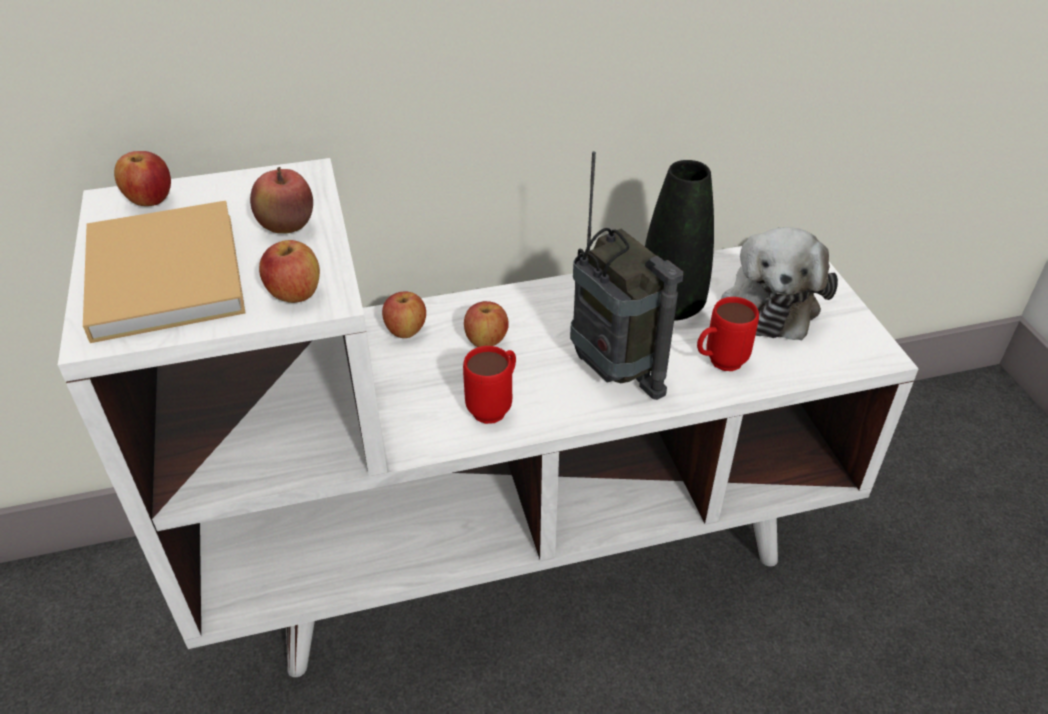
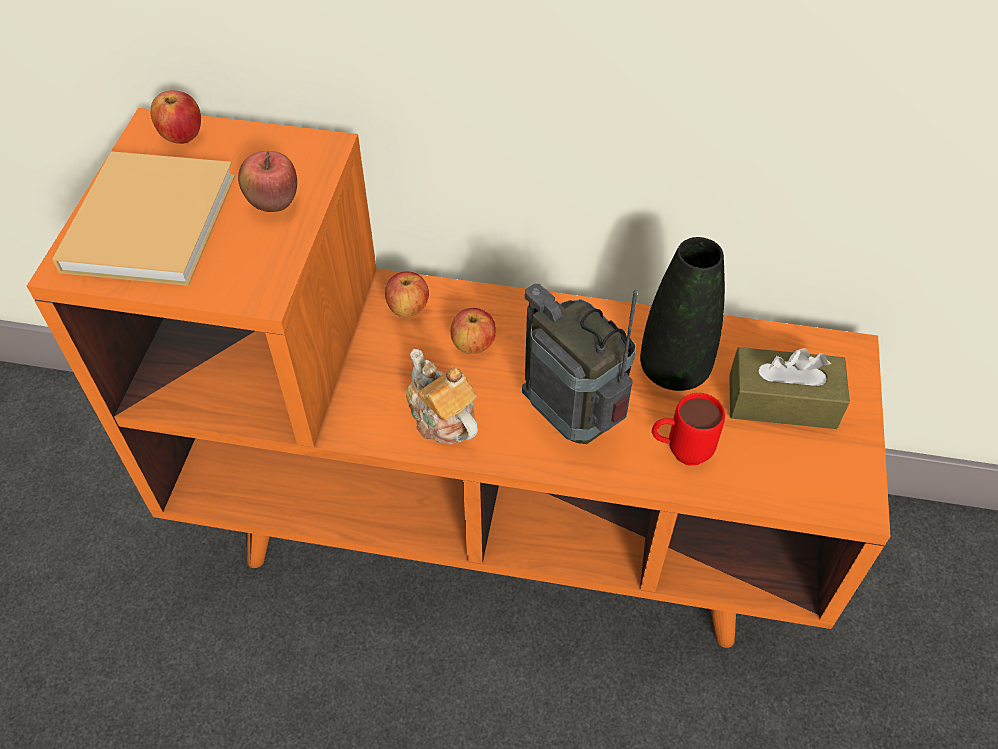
camera: 25 degrees right, 10 degrees up
(294, 295) = (237, 280): apple -> none
(495, 407) = (441, 417): red mug -> teapot
(526, 542) = (502, 526): white tv stand -> orange tv stand
(614, 369) = (574, 420): radio -> radio turned 150 degrees clockwise
(771, 302) = (782, 401): plush toy -> brown tissue box

